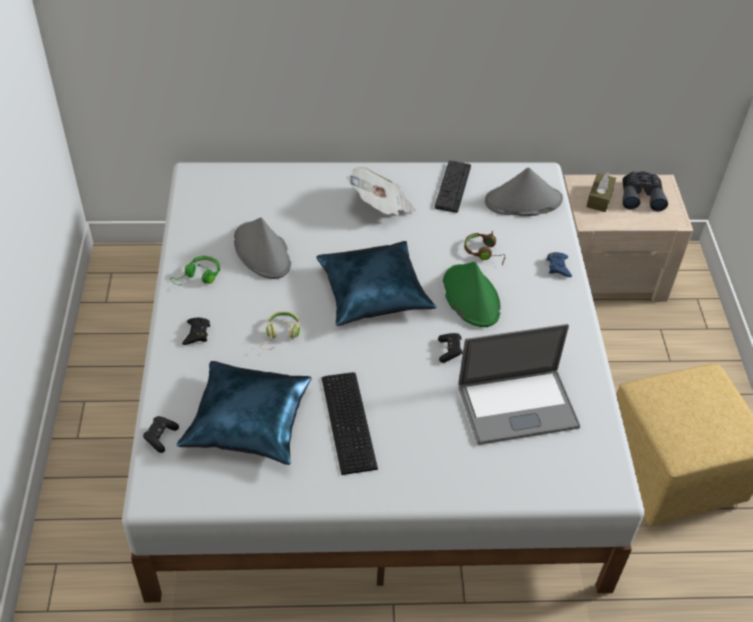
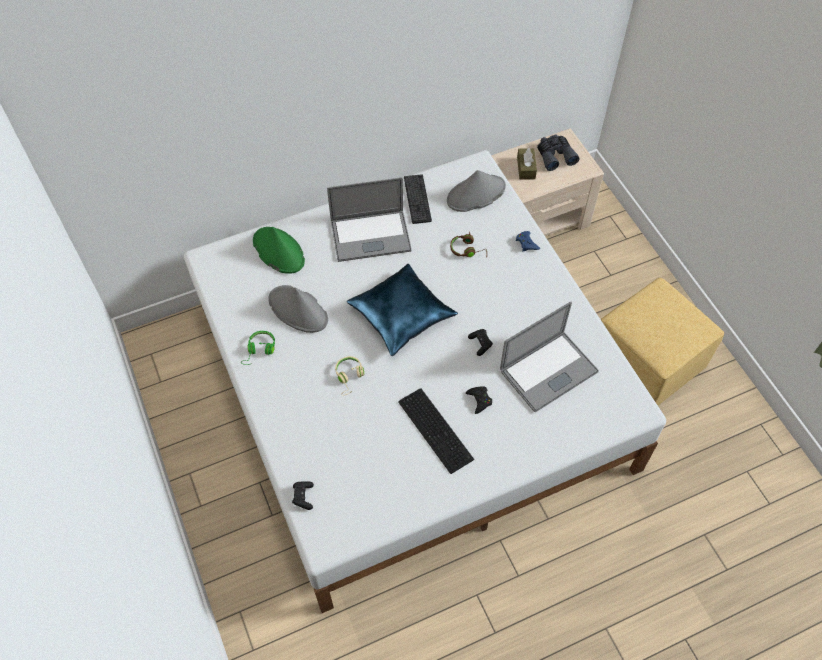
camera: 20 degrees left, 10 degrees up
(197, 333) = (284, 400): black game controller -> black game controller (479, 400)
(249, 421) = (362, 458): blue pillow -> none
(381, 206) = (370, 236): newspaper -> laptop
(470, 296) = (474, 292): green hat -> green hat (278, 251)

